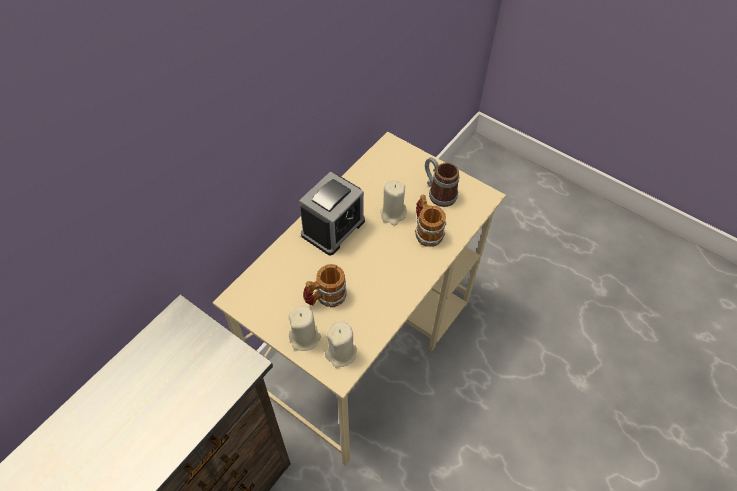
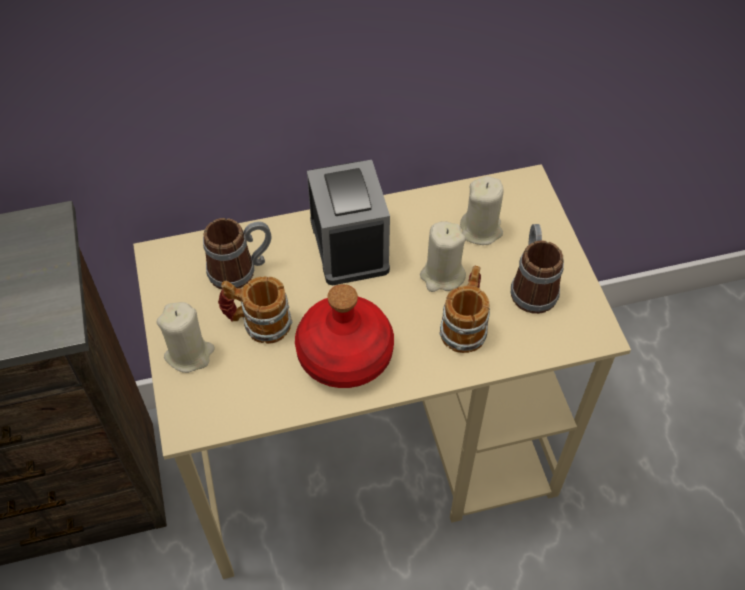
camera: 40 degrees right, 0 degrees up
(289, 276) = (241, 269): none -> mug
(333, 228) = (349, 245): alarm clock -> alarm clock turned 90 degrees counterclockwise
(341, 353) = (211, 402): beige candle -> beige candle (481, 230)
(384, 282) = (346, 354): none -> red bottle

